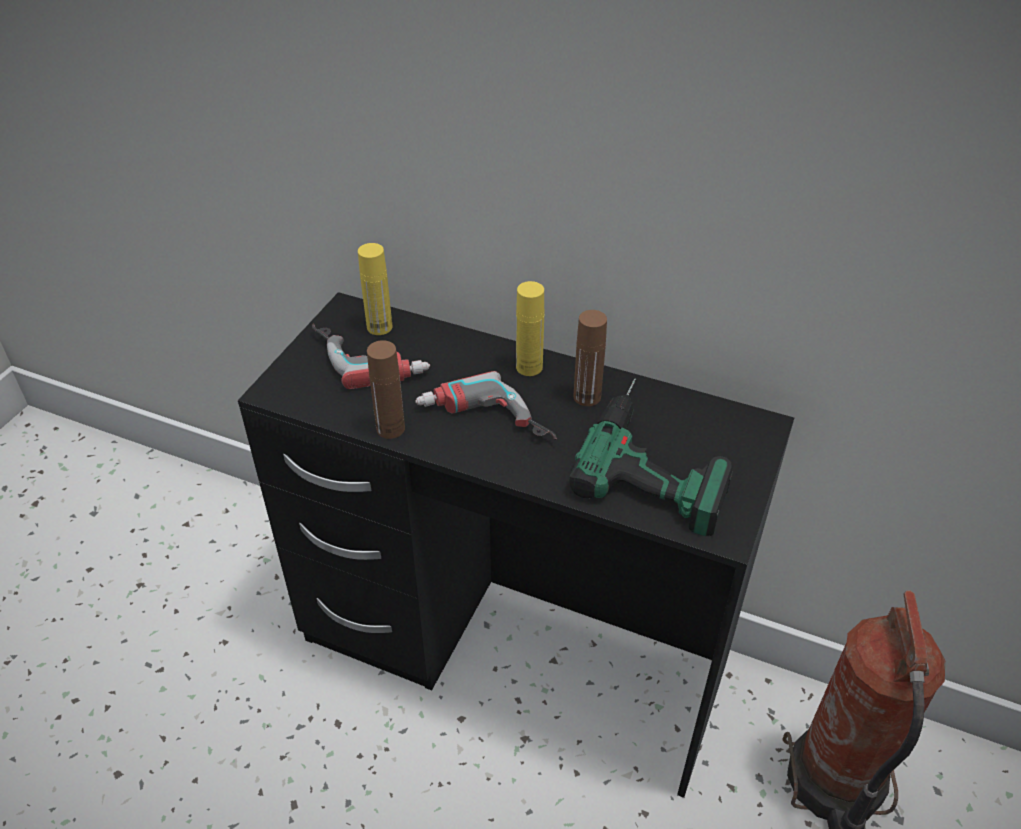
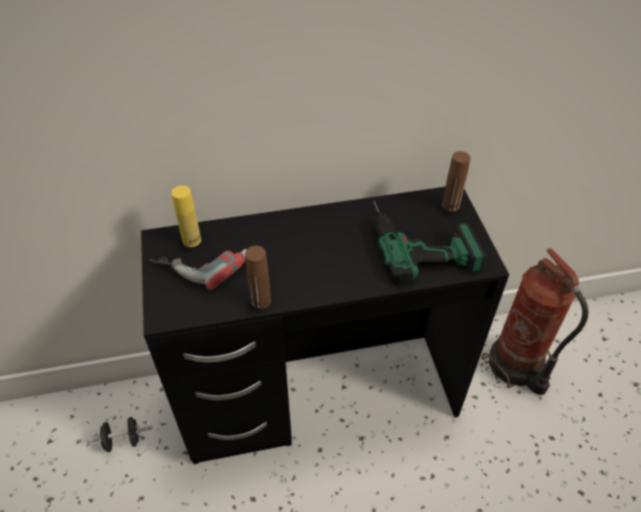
camera: 35 degrees left, 5 degrees up
(255, 568) = (123, 440): none -> black dumbbell
(483, 425) = (312, 270): power drill -> none
(529, 367) = (305, 222): yellow bottle -> none
(587, 397) = (352, 224): brown bottle -> brown bottle (450, 206)

